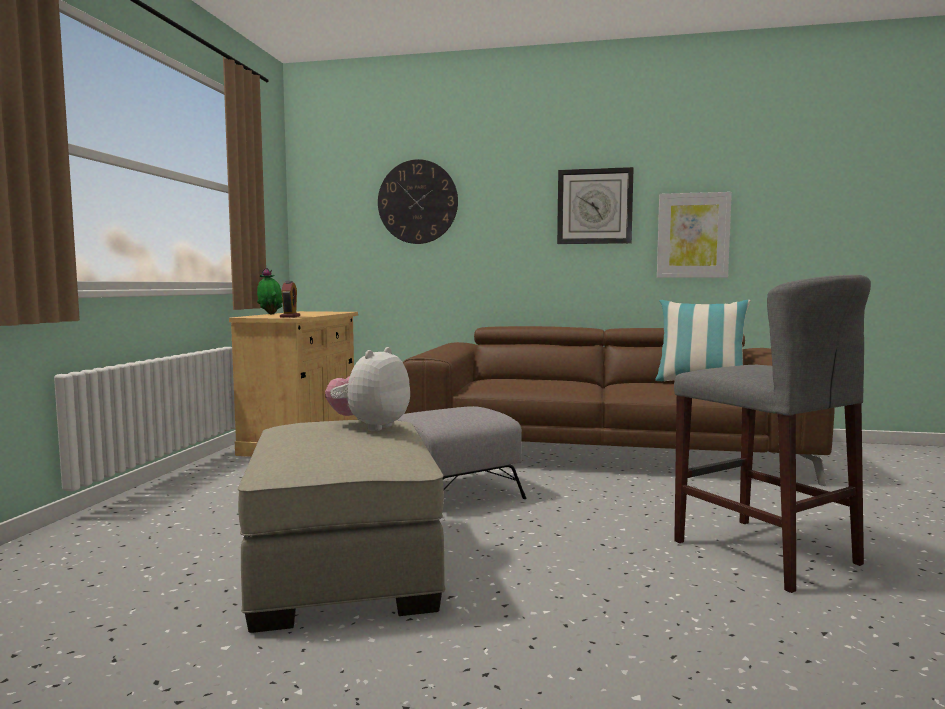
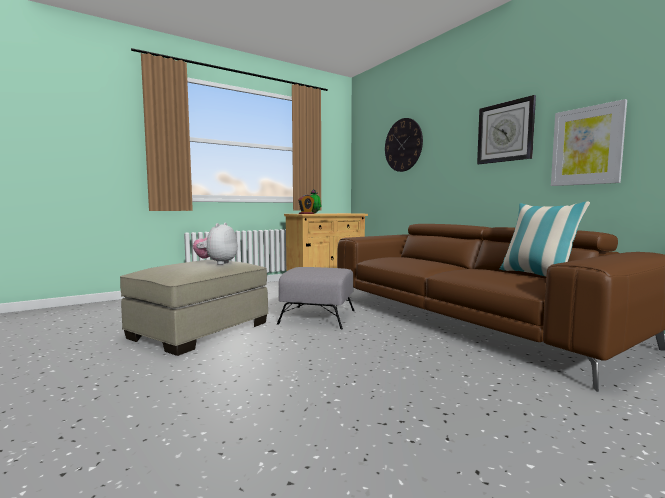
camera: 45 degrees right, 0 degrees up
(370, 427) = (217, 263): plush toy -> plush toy turned 60 degrees counterclockwise
(764, 552) = (384, 402): grey stool -> none

